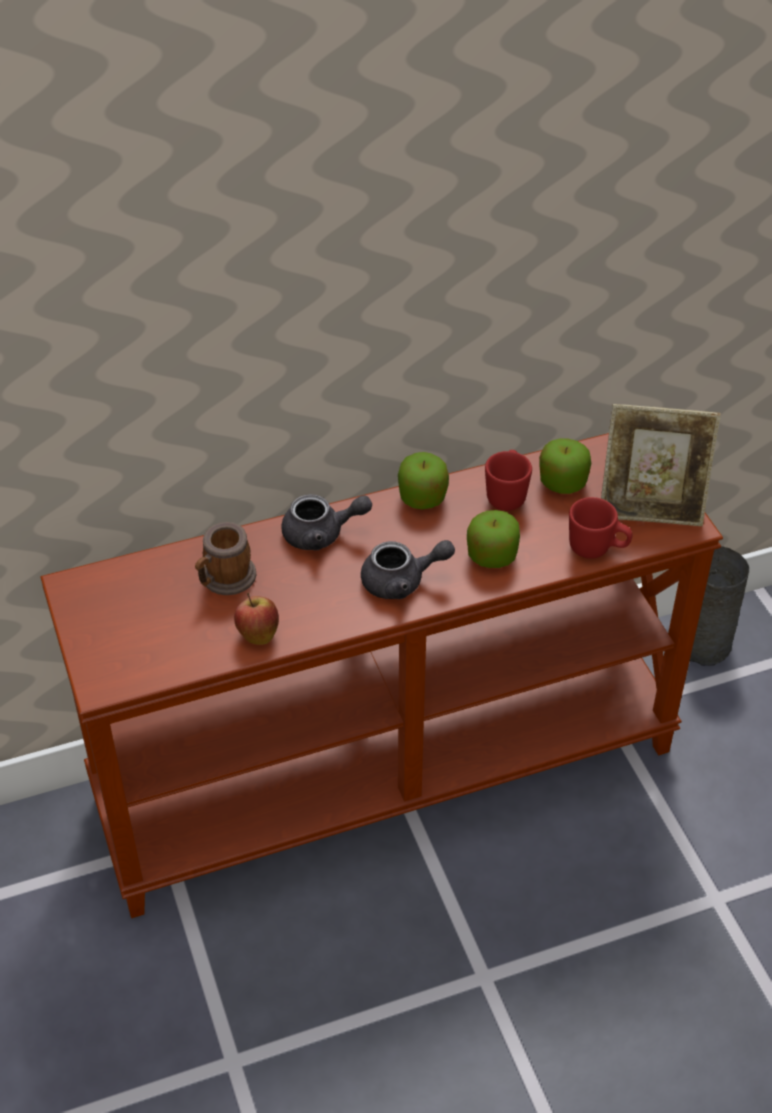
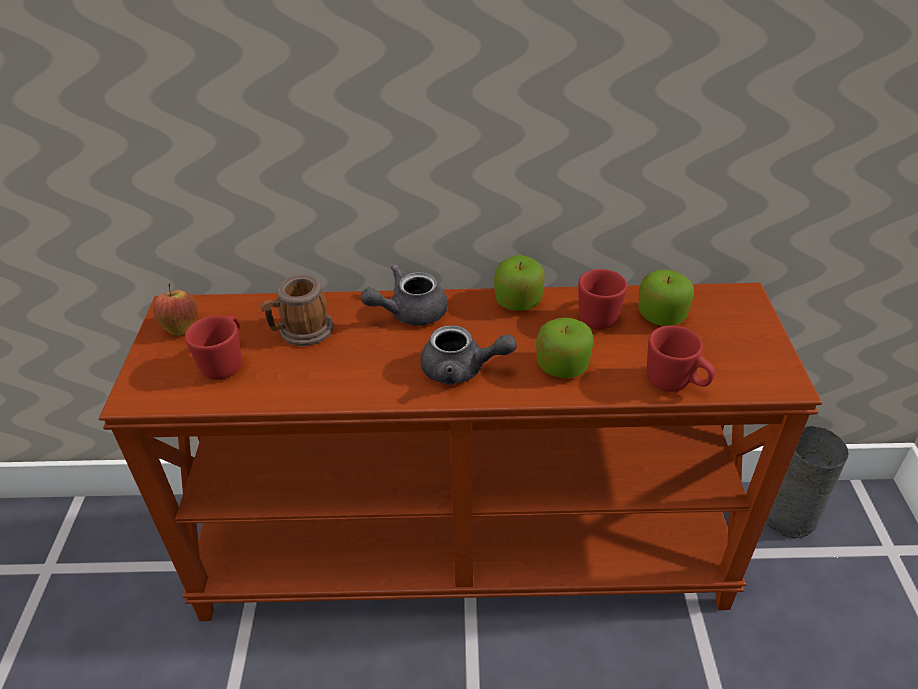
camera: 20 degrees right, 5 degrees down
(169, 629) = (226, 363): none -> red mug
(258, 634) = (300, 386): apple -> apple (181, 327)
(321, 534) = (409, 313): grey teapot -> grey teapot turned 135 degrees clockwise
(651, 508) = (747, 358): picture frame -> none

